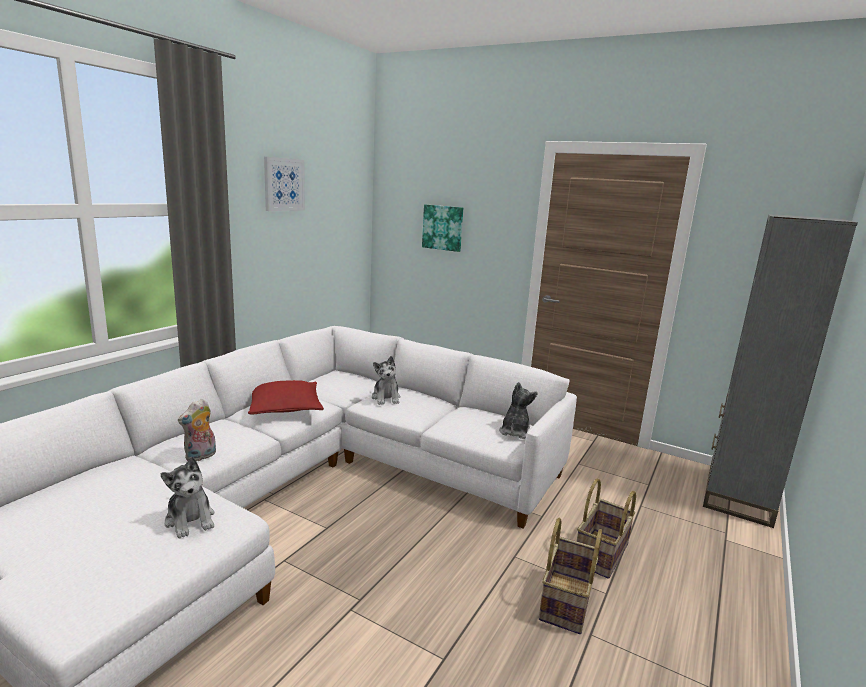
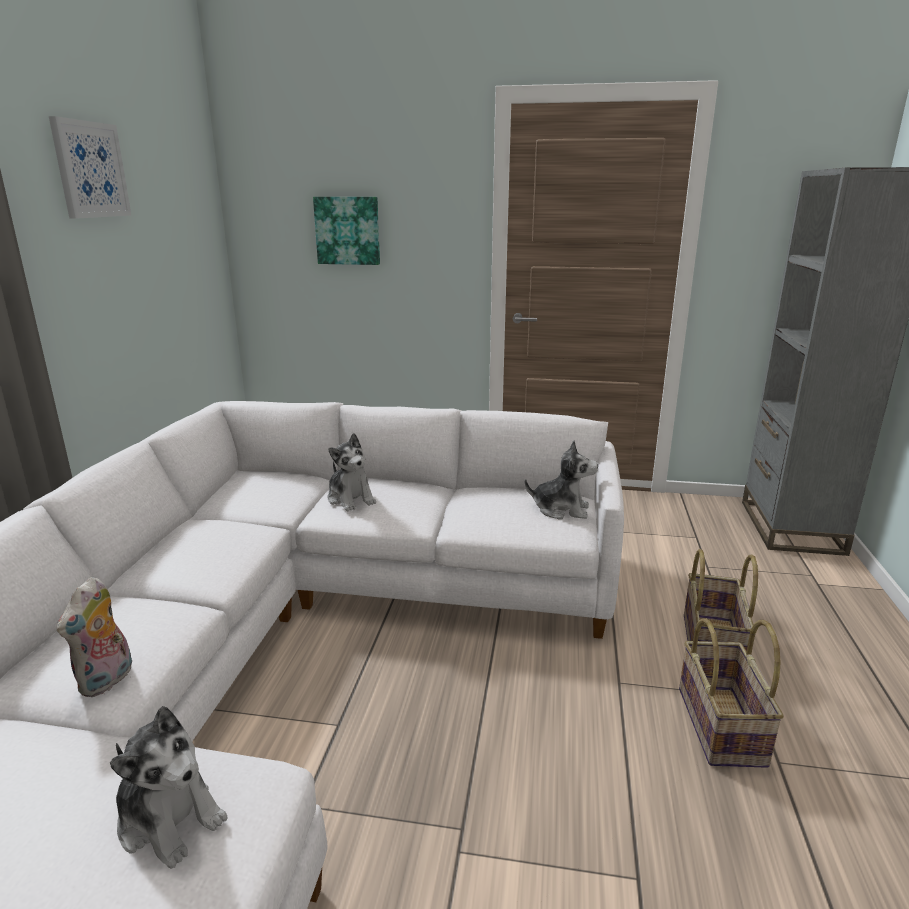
camera: 20 degrees left, 5 degrees up
(285, 407) = (202, 549): red pillow -> none
(515, 432) = (561, 509): plush toy -> plush toy turned 105 degrees clockwise

